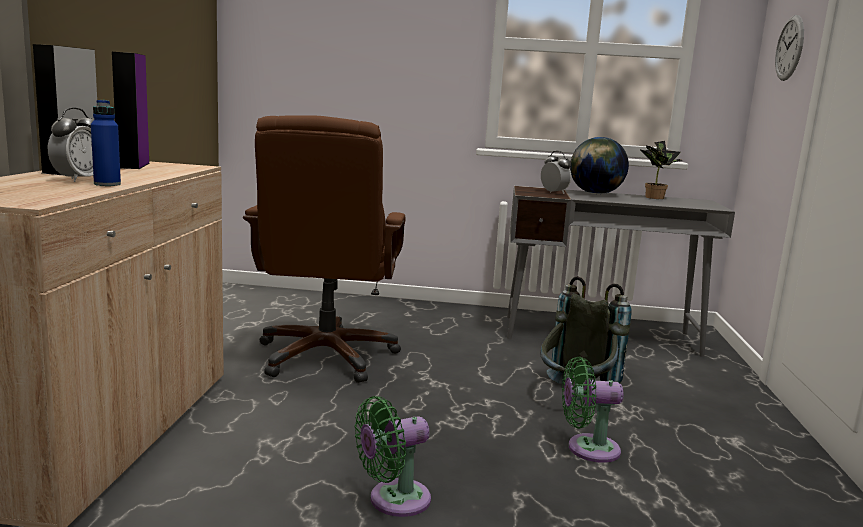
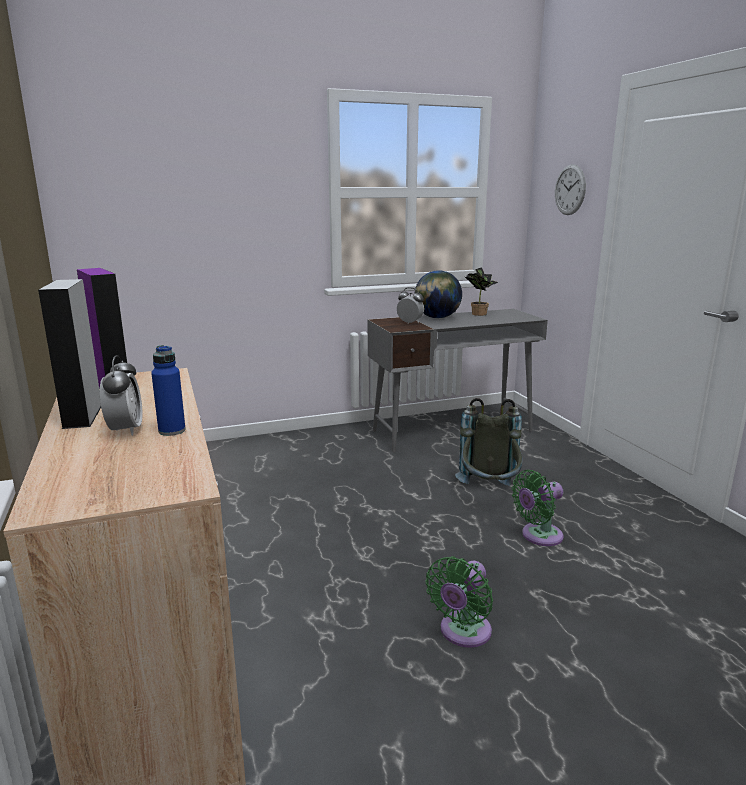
camera: 25 degrees left, 5 degrees up
(326, 356) = (272, 513): brown office chair -> none

